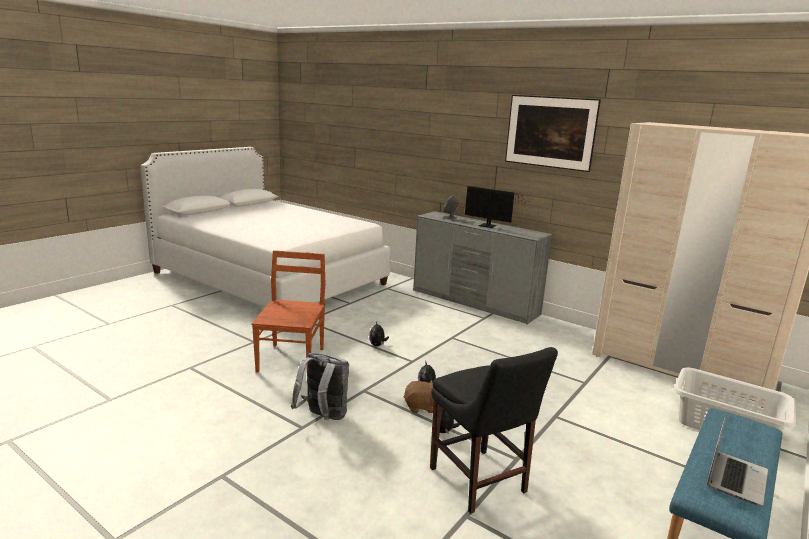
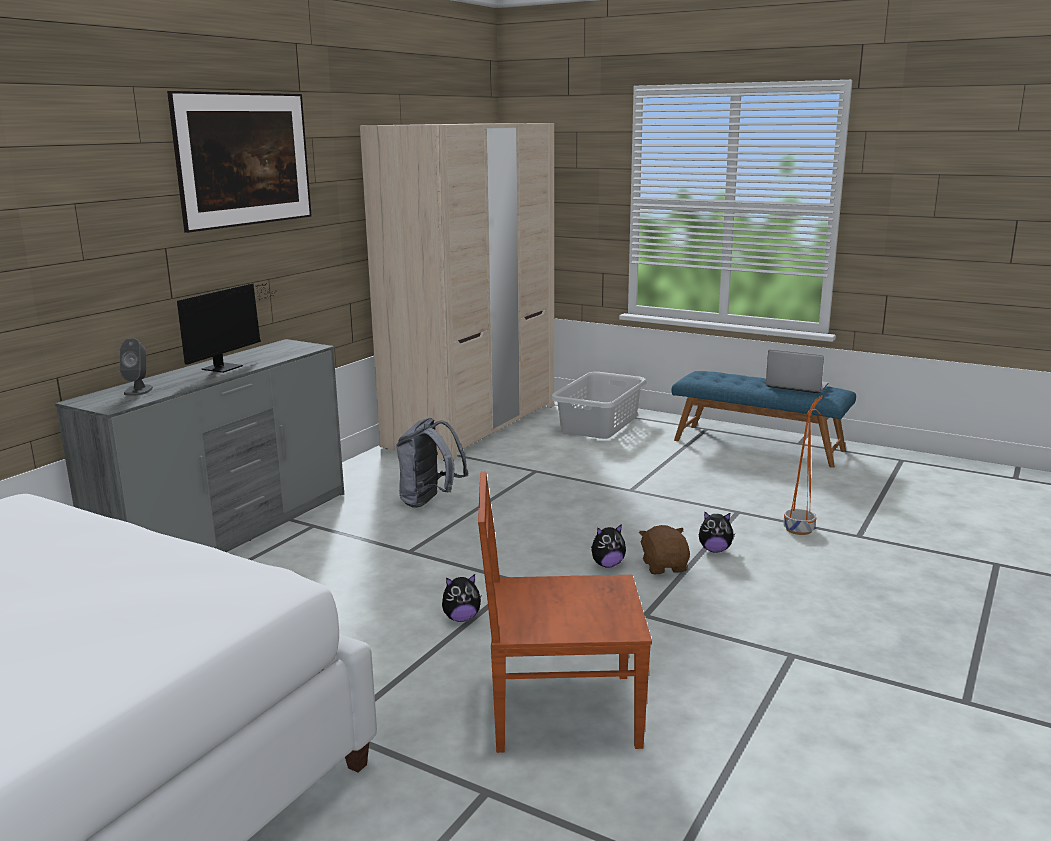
camera: 95 degrees left, 0 degrees up
(323, 417) = (751, 641): grey backpack -> grey backpack (429, 501)
(480, 483) = (799, 529): black chair -> orange planter

